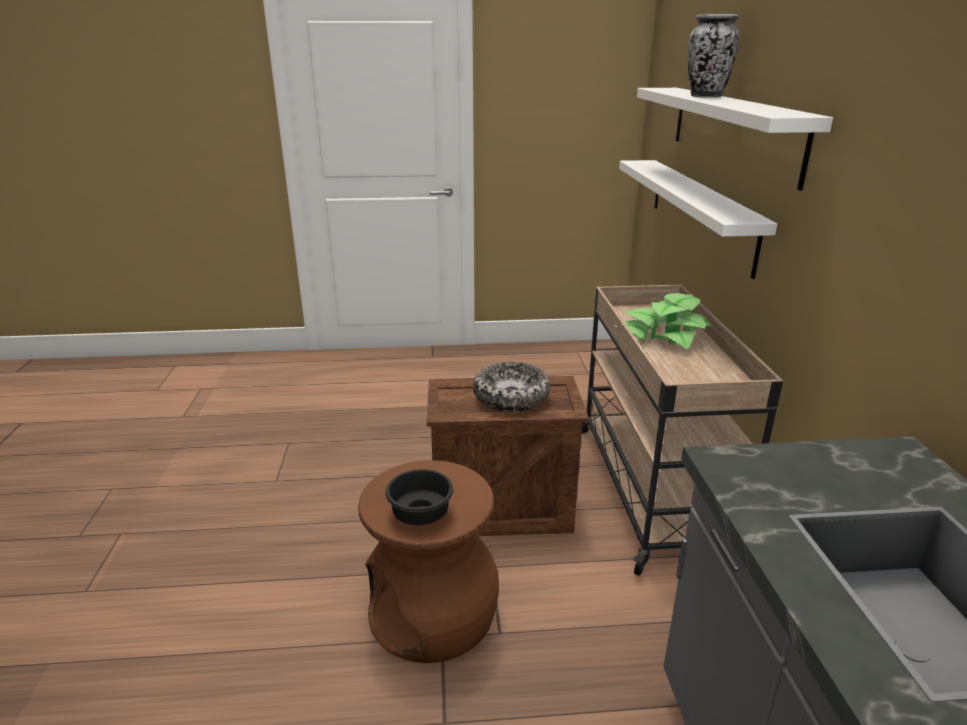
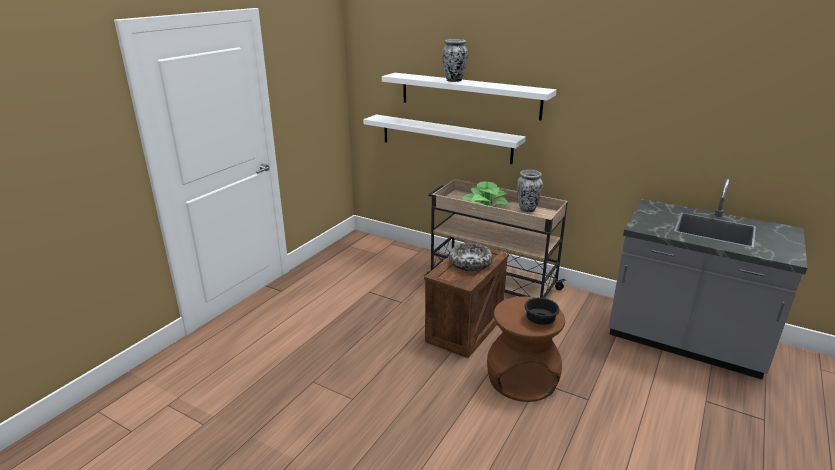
camera: 55 degrees left, 0 degrees up
(713, 369) = (527, 209): none -> vase

